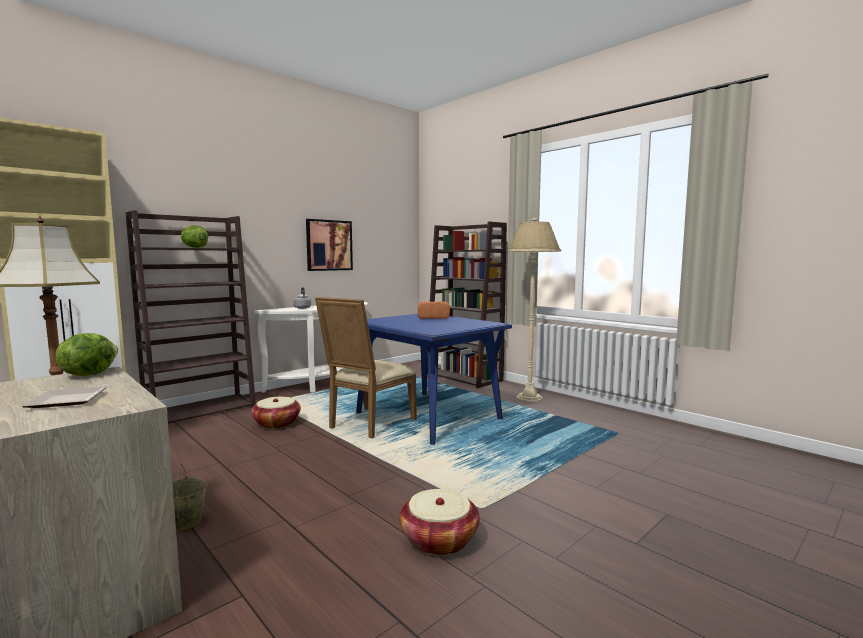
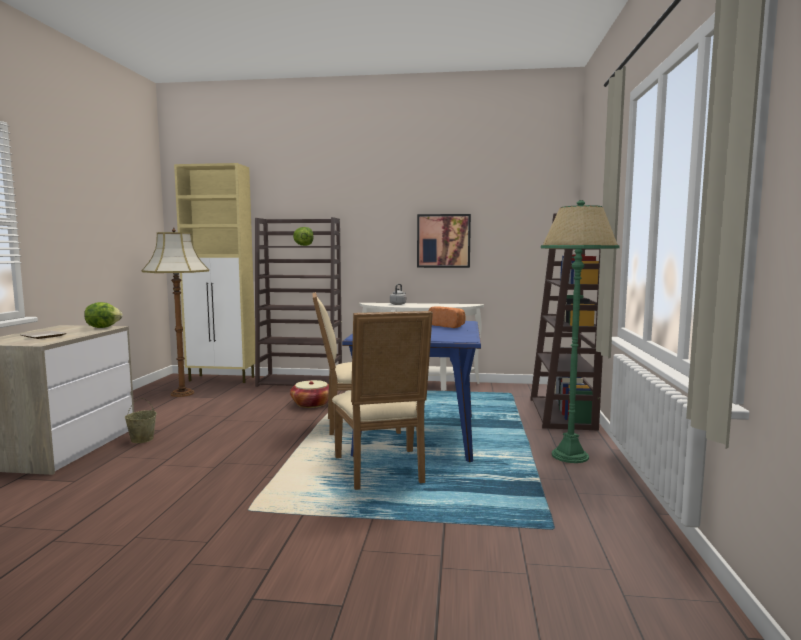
camera: 50 degrees right, 0 degrees up
(439, 539) = (181, 510): basket -> none
(478, 445) = (382, 472): none -> beige chair
(529, 398) = (570, 456): beige floor lamp -> green floor lamp

